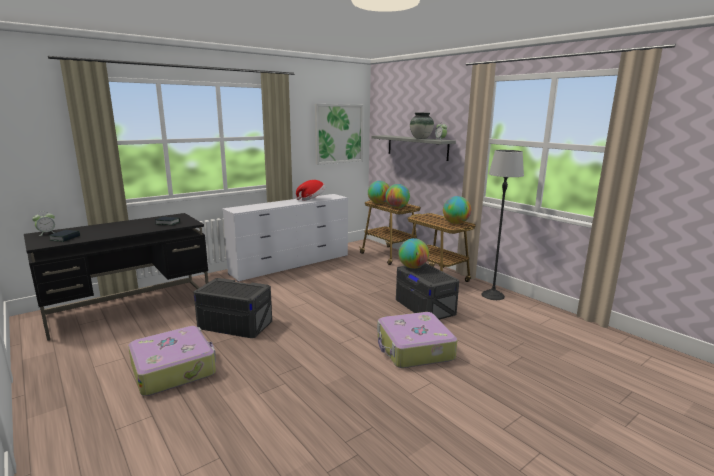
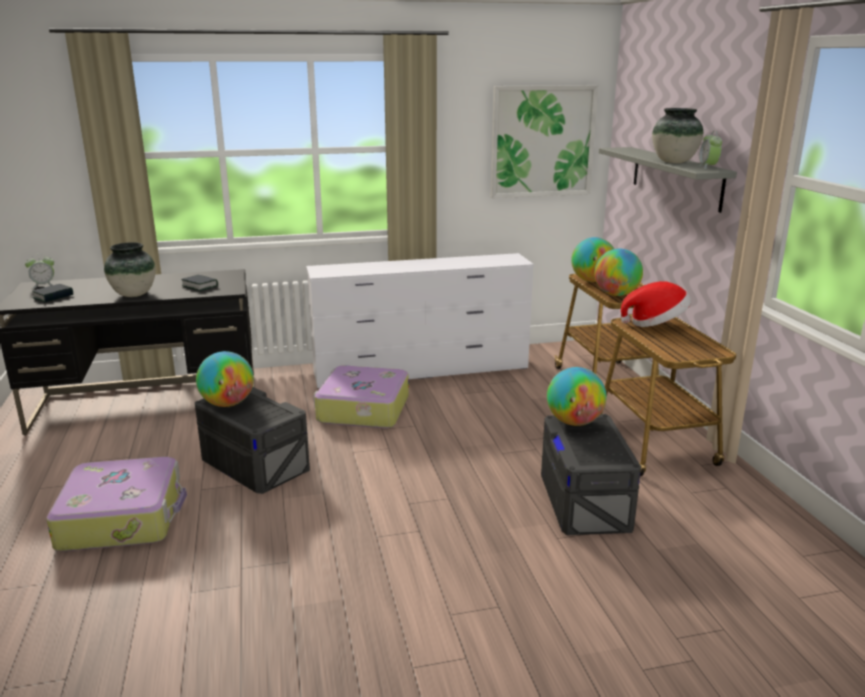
camera: 25 degrees right, 5 degrees up
(127, 231) = (134, 294): none -> vase
(312, 199) = (465, 262): hat -> hat (655, 324)
(414, 349) = (491, 583): suitcase -> suitcase (362, 409)
(456, 223) = (696, 346): globe -> globe (227, 404)
(493, 295) = (747, 507): floor lamp -> none

